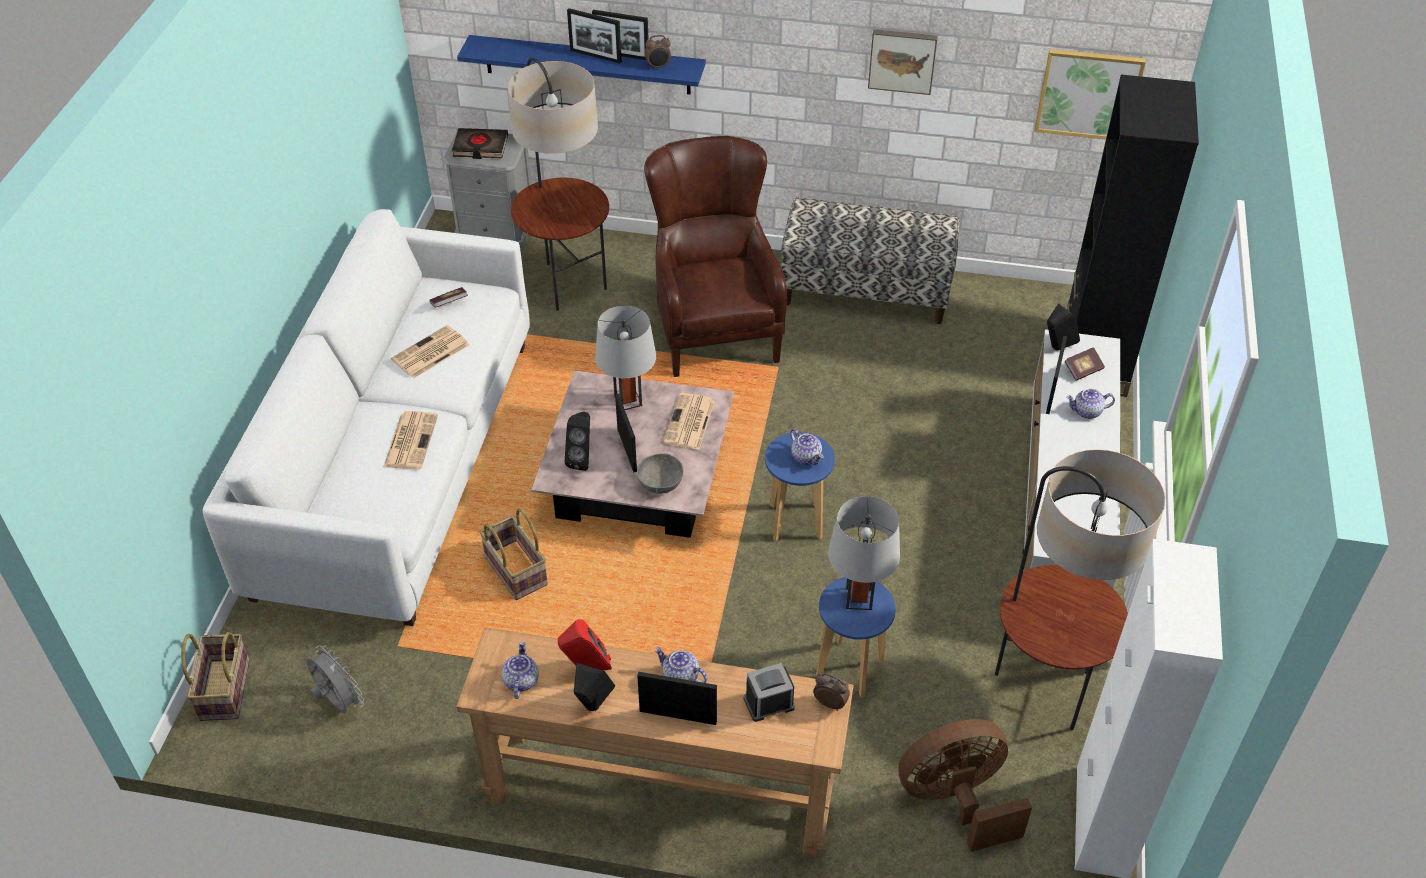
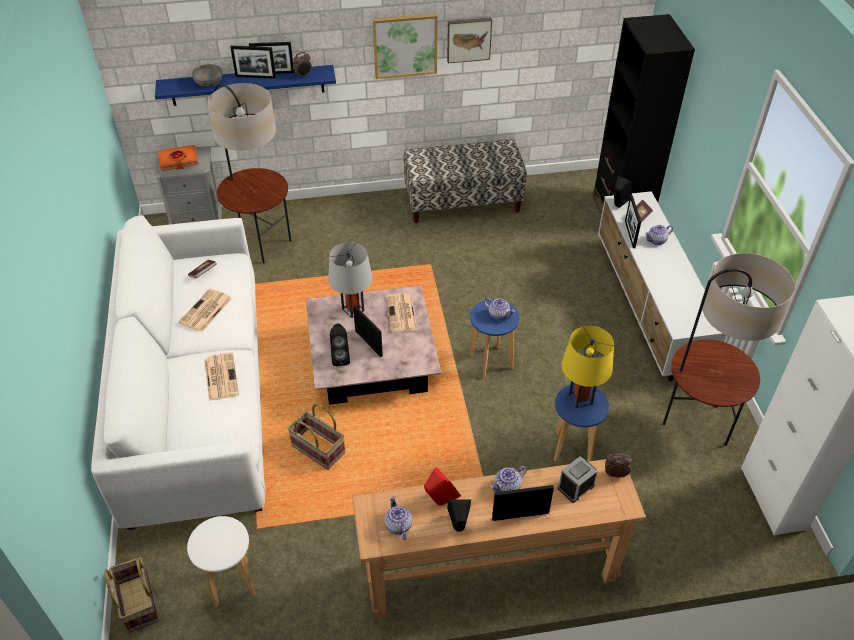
camera: 20 degrees left, 0 degrees up
(338, 702) = (231, 584): grey fan -> white stool
(480, 147) = (178, 160): black book -> orange book
(660, 483) = (402, 359): grey bowl -> grey bowl (209, 83)
(680, 677) = (507, 487): teapot -> teapot turned 45 degrees counterclockwise
(714, 327) = (376, 248): brown armchair -> none
(858, 598) = (580, 399): grey table lamp -> yellow table lamp
(956, 801) = (681, 514): brown fan -> none
(1088, 94) = (590, 39): picture -> picture (405, 45)

